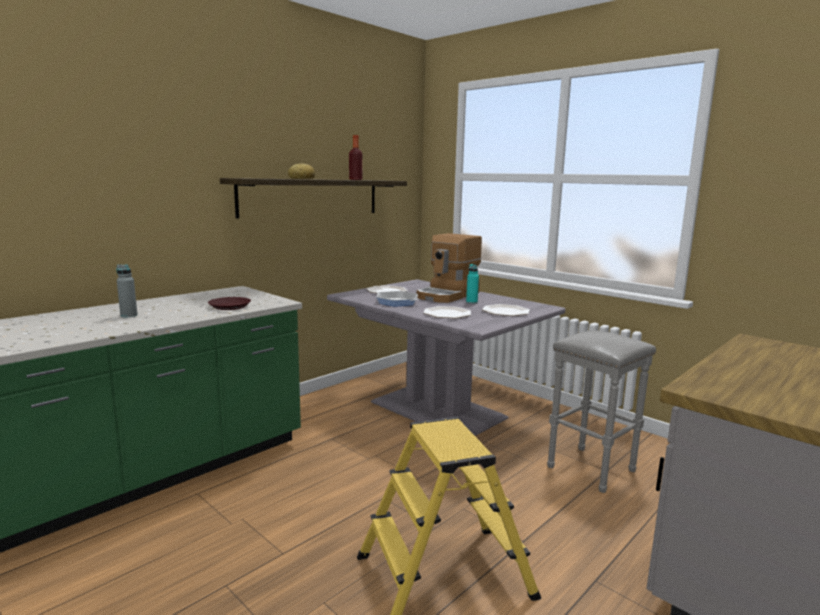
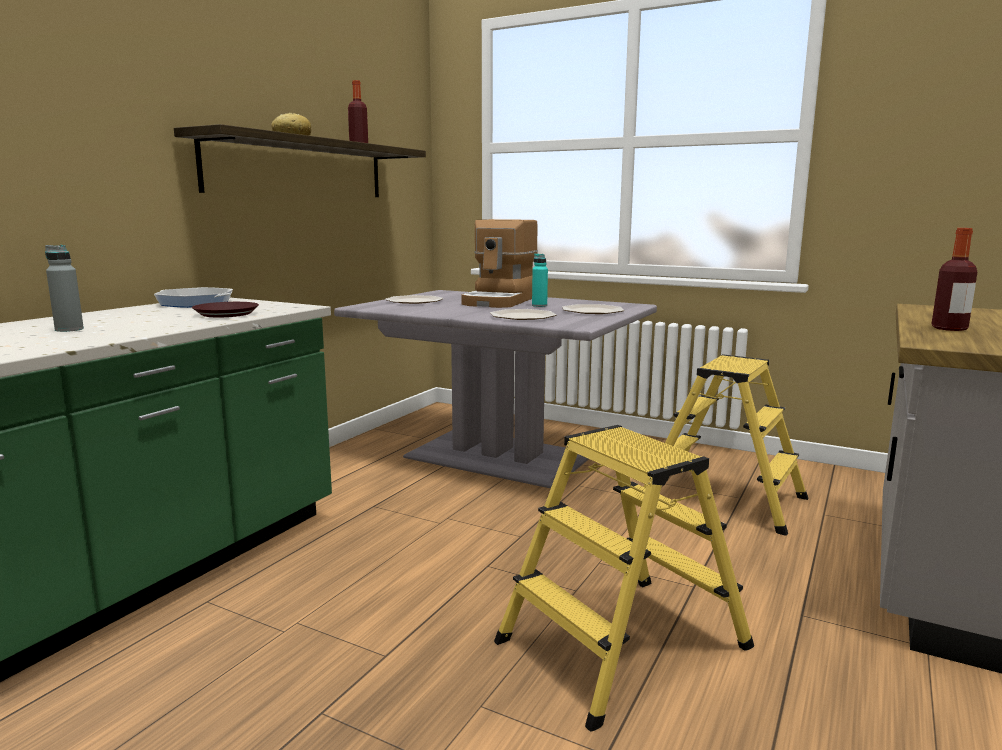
camera: 15 degrees left, 0 degrees up
(397, 302) = (442, 310): frying pan -> frying pan (195, 303)
(591, 469) = (723, 499): grey stool -> yellow step ladder
(736, 371) = (949, 328): none -> bottle

